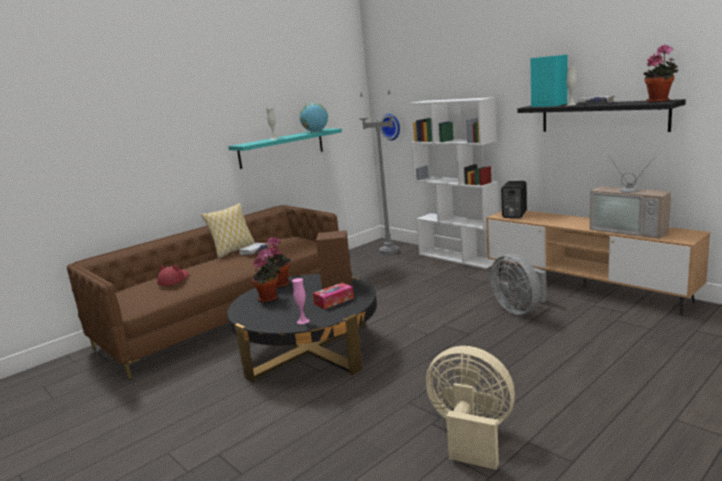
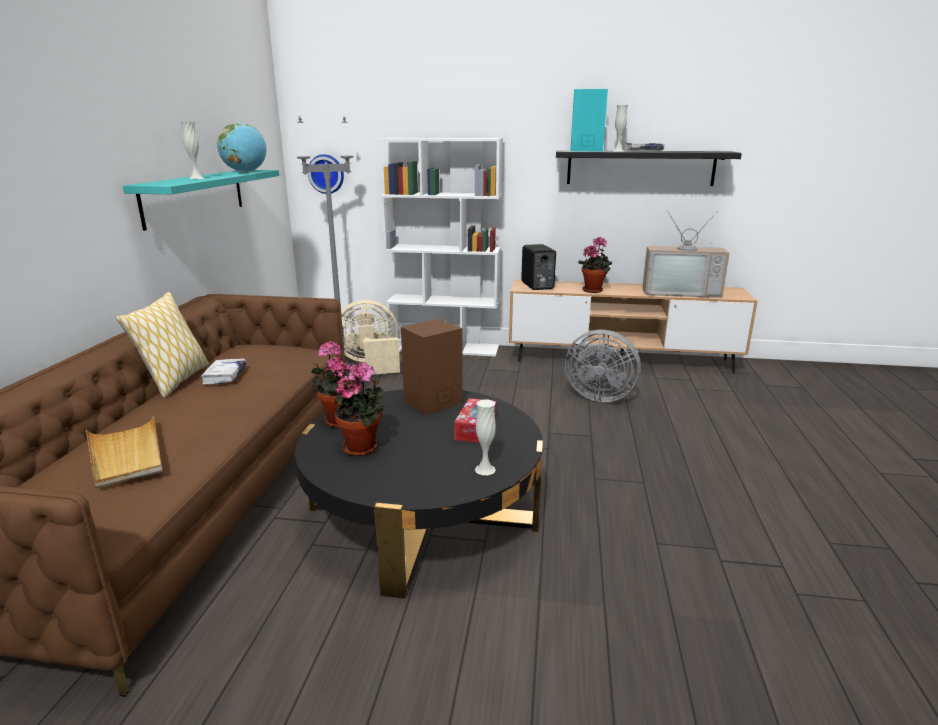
camera: 40 degrees left, 5 degrees up
(173, 280) = (126, 455): red hat -> beige tray
(303, 321) = (485, 469): pink vase -> white vase
(471, 434) = (774, 557): beige fan -> beige fan (370, 364)
(659, 101) = (715, 151): potted plant -> potted plant (594, 290)

